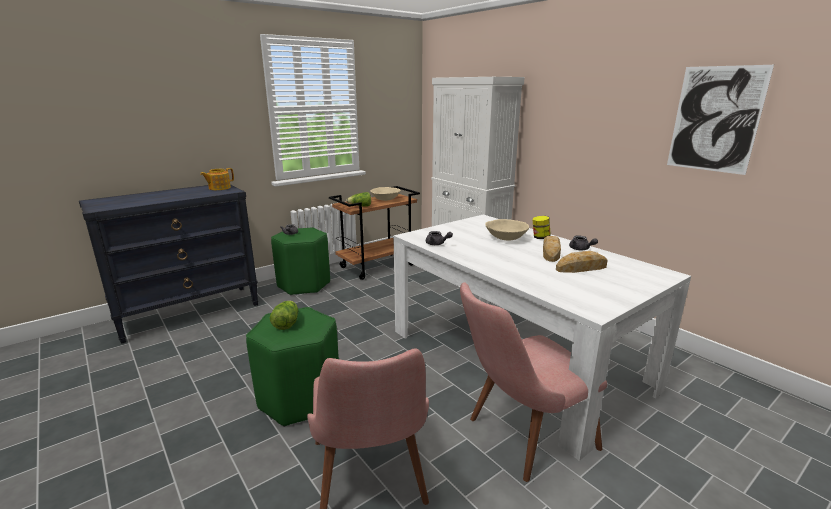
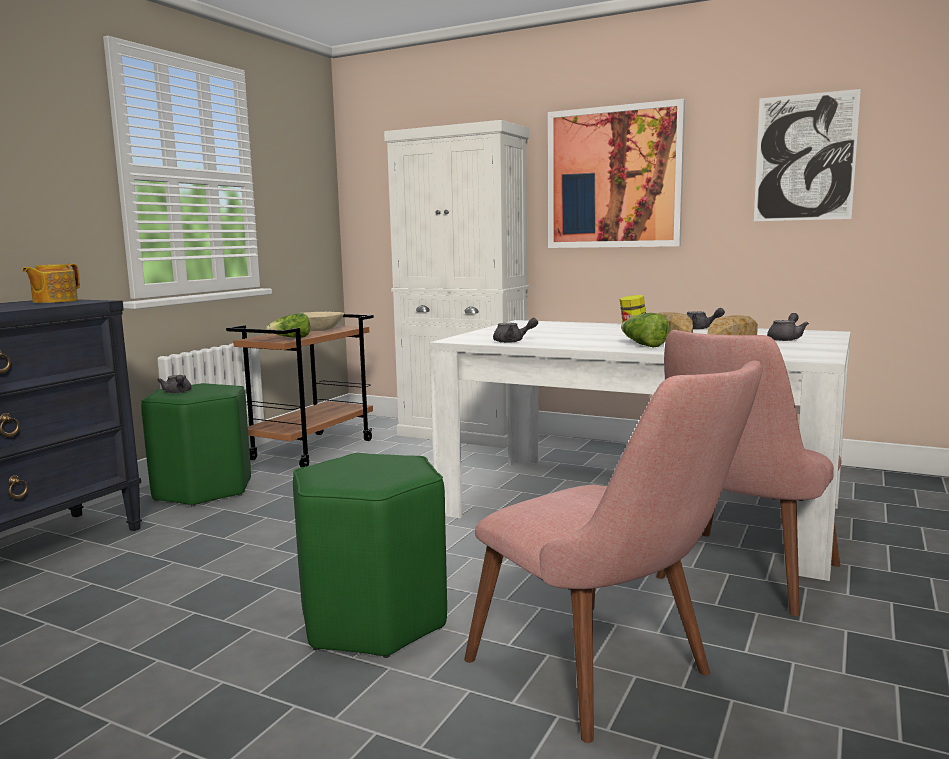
camera: 25 degrees left, 10 degrees down
(286, 323) = (353, 470): lettuce -> lettuce (642, 345)
(505, 238) = (591, 330): beige bowl -> none
(574, 118) = (614, 178): none -> picture
(618, 277) = (786, 339): none -> grey teapot

